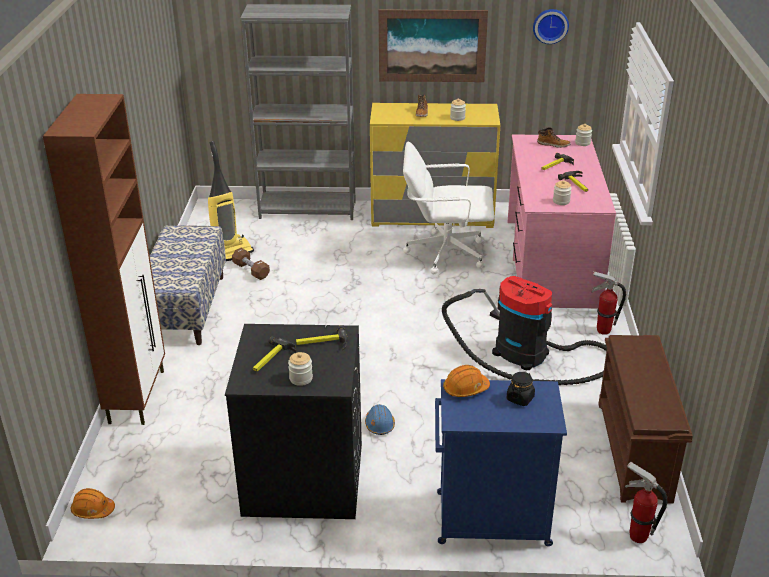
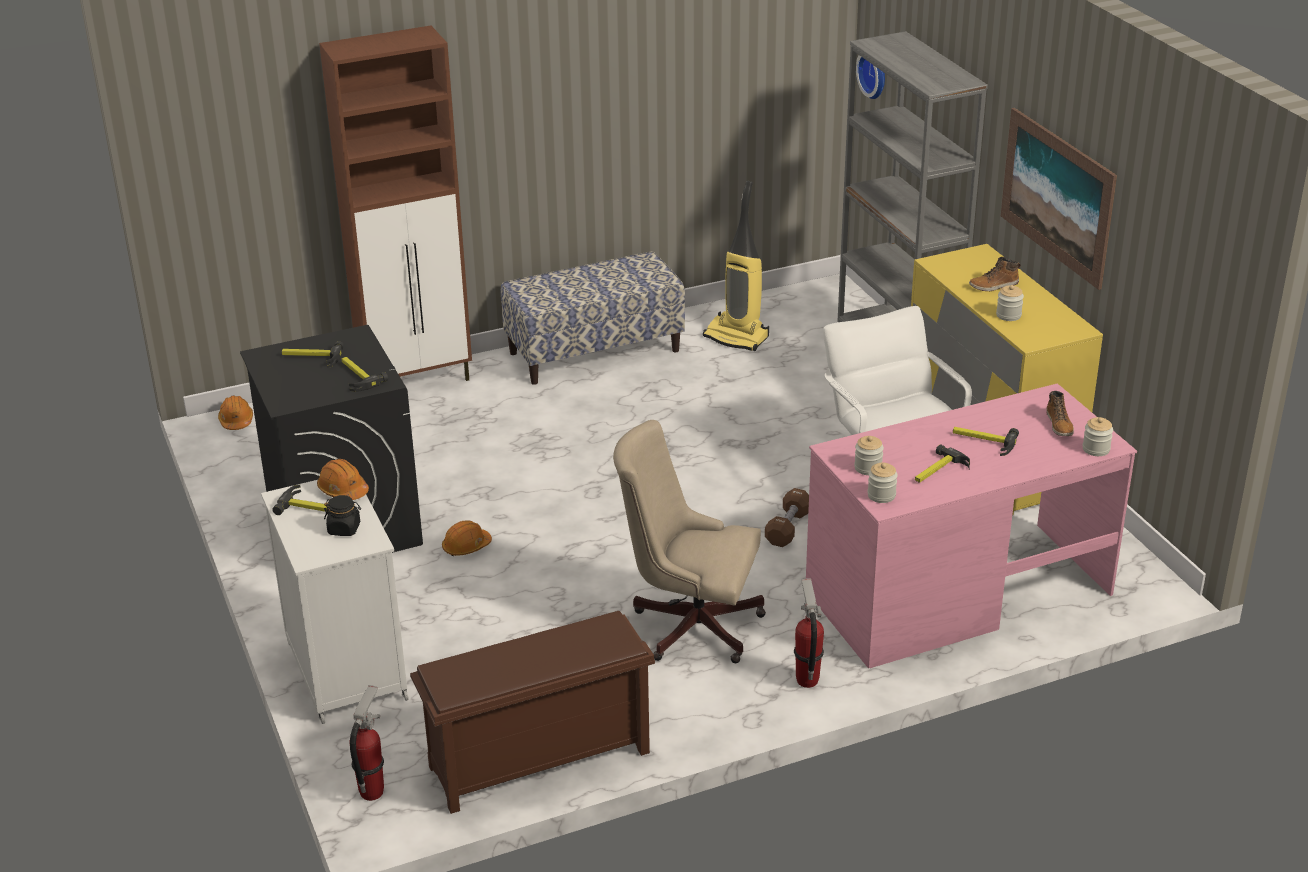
camera: 65 degrees right, 0 degrees up
(251, 270) = (710, 364): brown dumbbell -> brown dumbbell (788, 528)
(301, 378) = (286, 382): jar -> jar (881, 495)
(379, 424) = (466, 547): blue hard hat -> orange hard hat
(481, 408) = (312, 507): none -> hammer
(490, 519) = (345, 668): blue cabinet -> white cabinet
(526, 355) = (689, 624): vacuum cleaner -> beige office chair
(550, 25) = (1180, 245): wall clock -> wall clock (874, 73)

